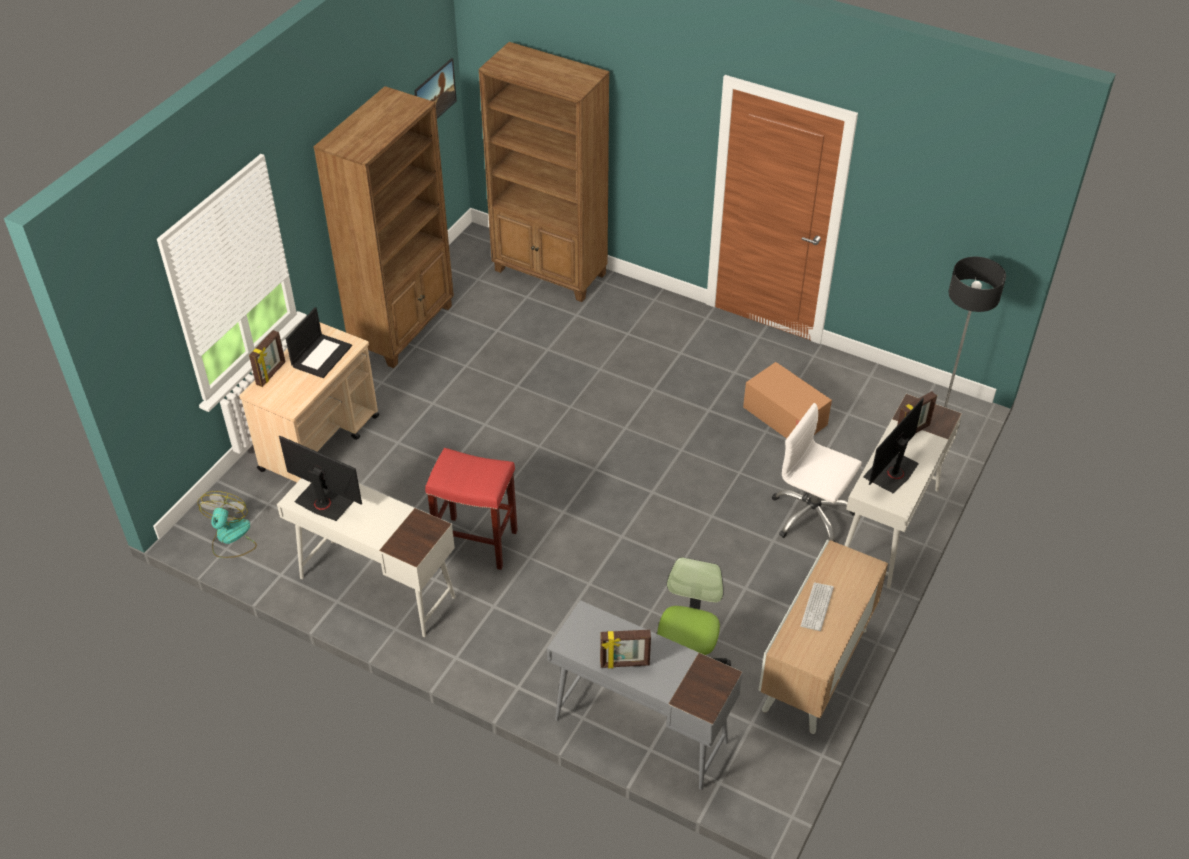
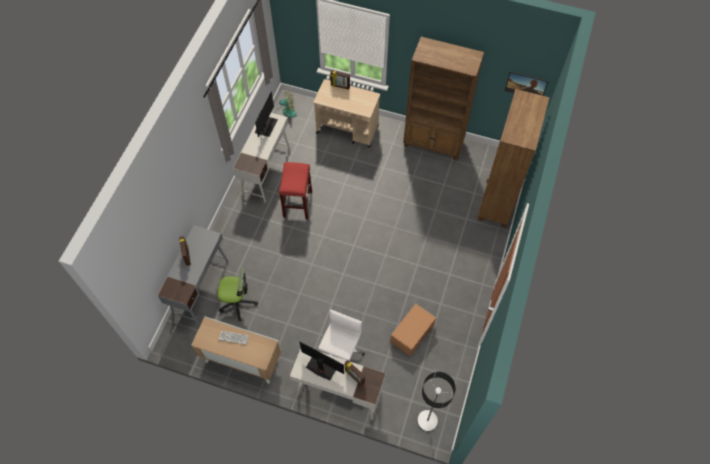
camera: 80 degrees right, 15 degrees up
(321, 355) = (356, 102): laptop -> none

